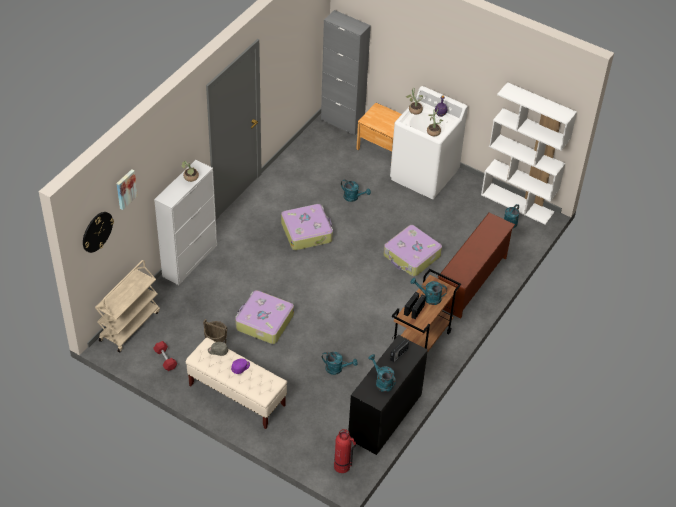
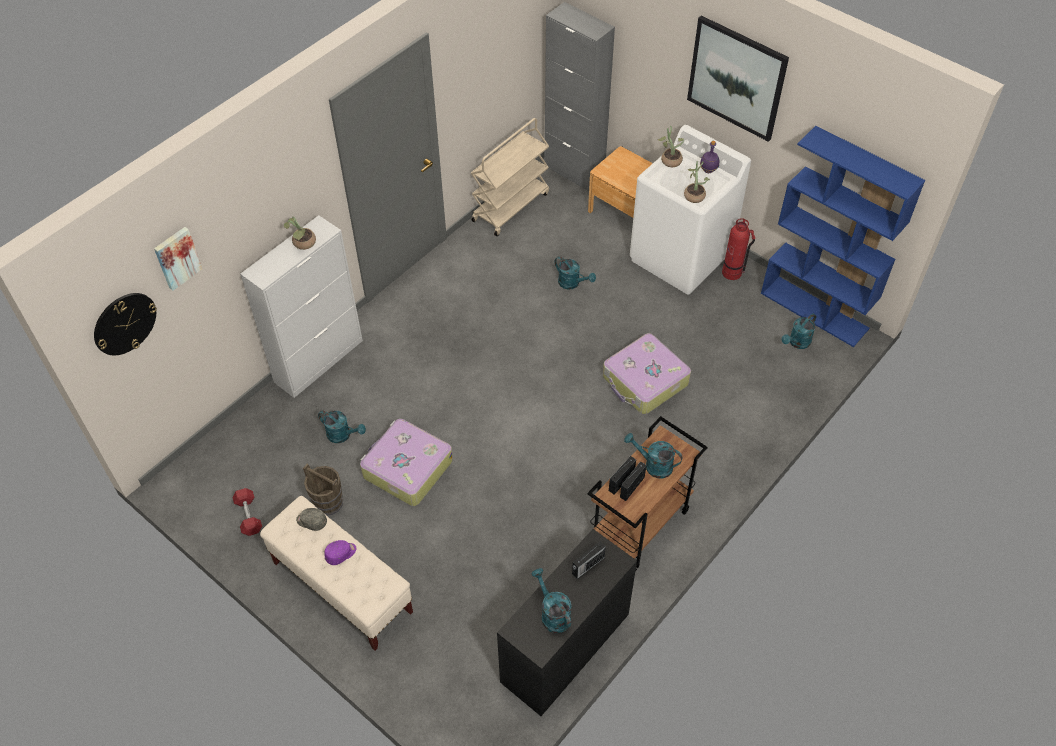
camera: 10 degrees right, 5 degrees up
(129, 325) = (209, 456): beige cart -> beige cart (510, 206)
(307, 232) = (496, 330): suitcase -> none
(337, 369) = (503, 557): turquoise watering can -> turquoise watering can (342, 435)
(342, 466) = (483, 731): fire extinguisher -> fire extinguisher (732, 273)
(454, 55) = (736, 78): none -> picture
(472, 282) = (731, 431): brown shoe rack -> none
(518, 203) = (815, 311): white bookcase -> blue bookcase

